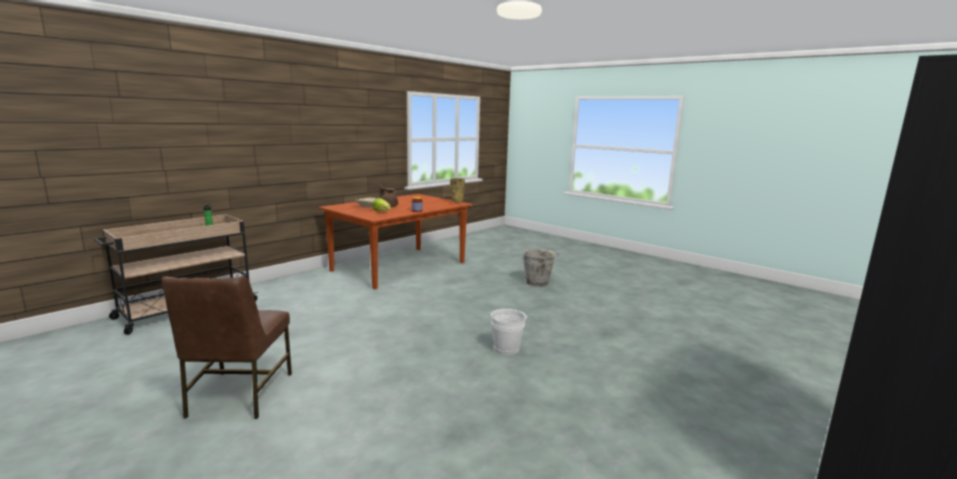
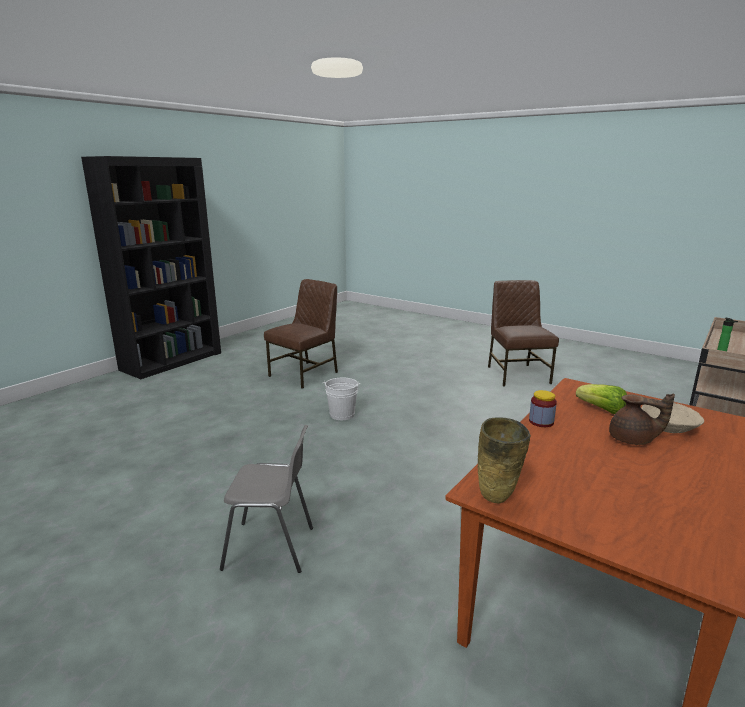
camera: 175 degrees right, 5 degrees up
(538, 283) = (271, 548): grey bucket -> grey chair
(570, 423) = (305, 374): none -> brown chair

